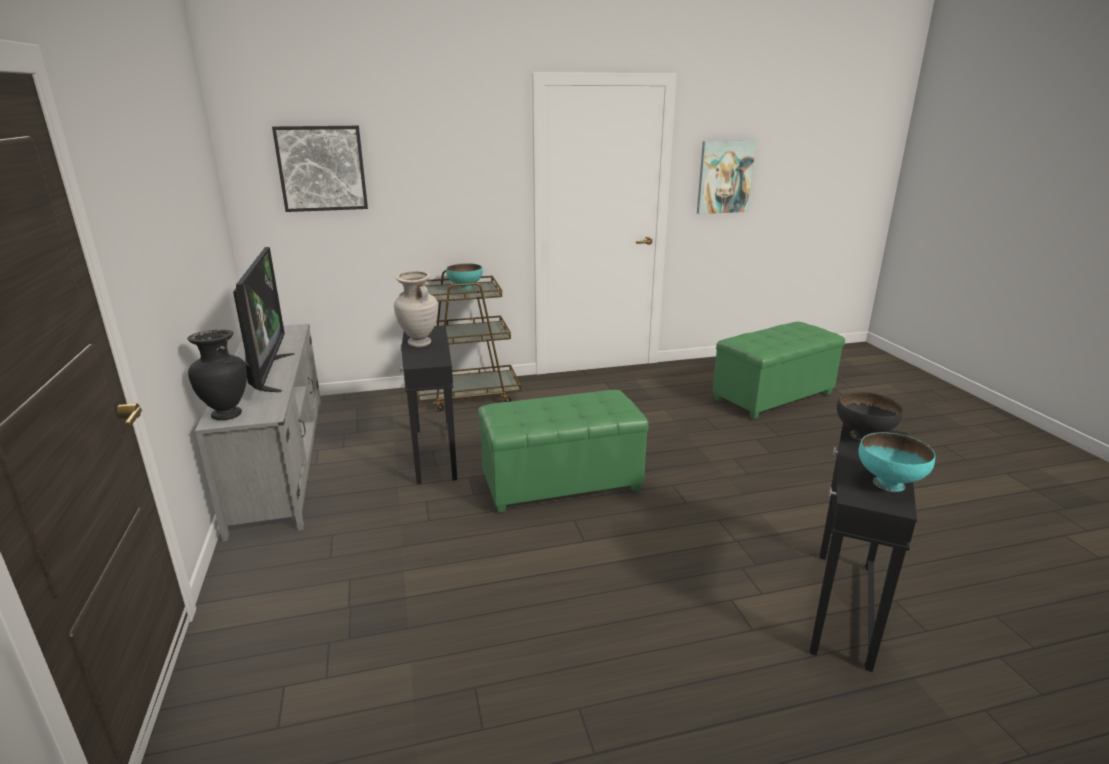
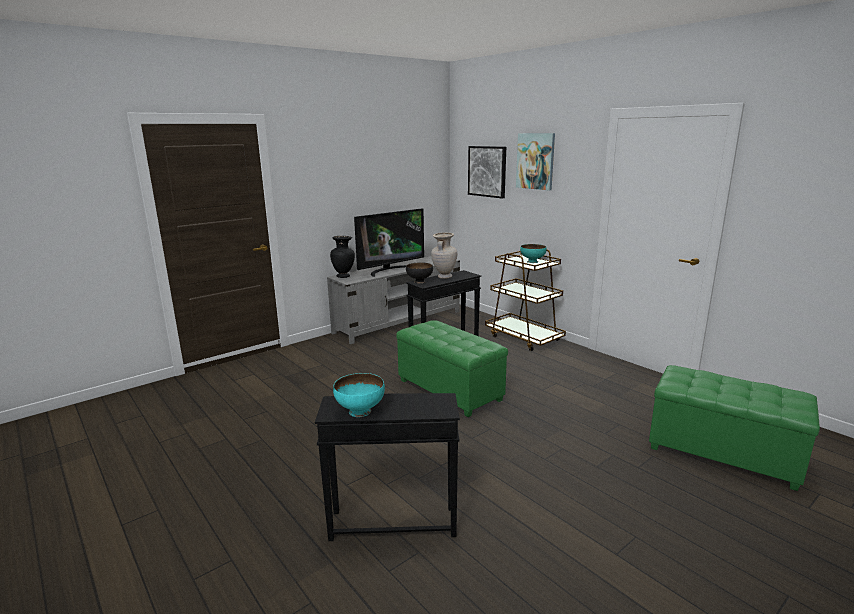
camera: 65 degrees right, 5 degrees down
(724, 177) = (797, 212): picture -> picture (535, 161)
(862, 436) = (434, 400): black bowl -> black bowl (419, 281)

